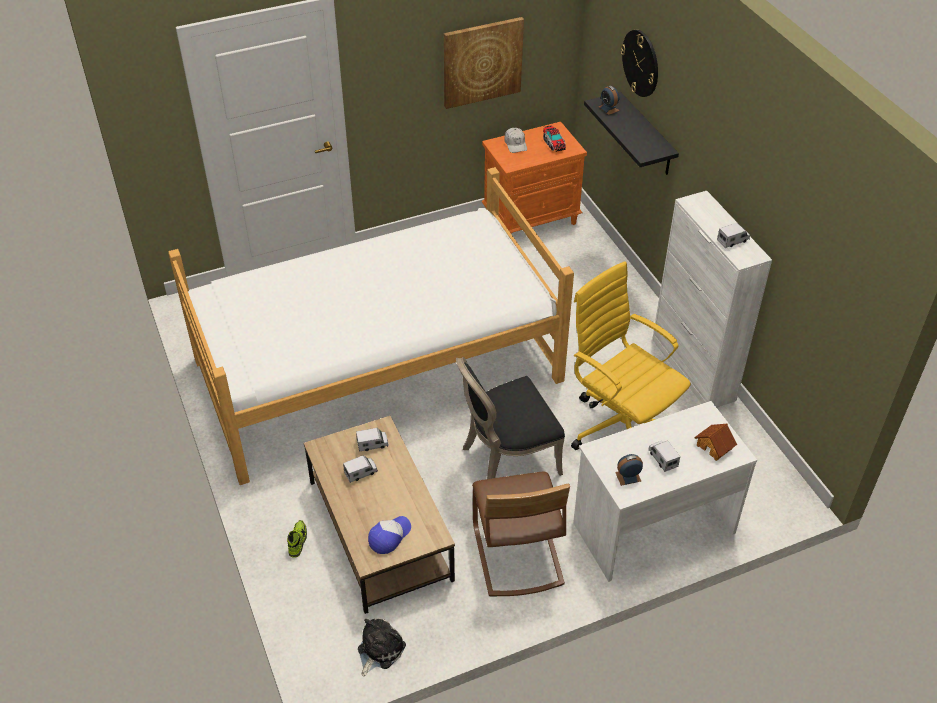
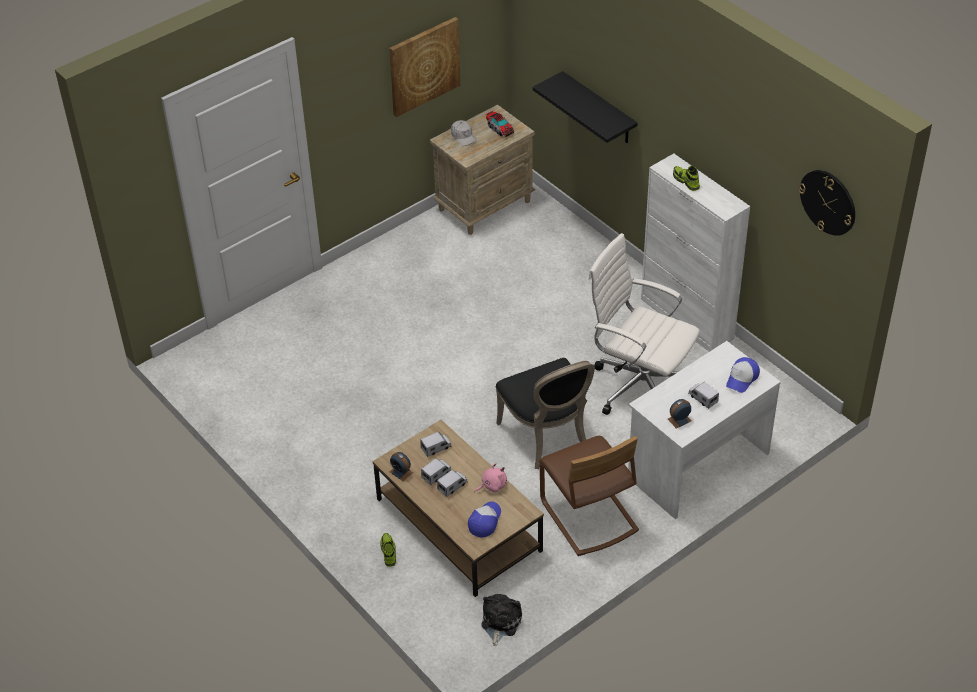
camera: 15 degrees left, 0 degrees up
(377, 370) = (395, 384): bed -> none
(413, 498) = (492, 485): none -> pink plush toy
(506, 459) = (548, 437): black chair -> black chair turned 75 degrees counterclockwise
(531, 218) = (485, 205): orange nightstand -> beige nightstand
(608, 108) = (558, 90): alarm clock -> alarm clock (401, 472)
(620, 426) = (640, 385): yellow office chair -> white office chair
(641, 63) = (583, 44): wall clock -> wall clock (828, 202)
(709, 221) = (686, 181): none -> shoe
(714, 446) = (742, 378): toy house -> cap
(733, 241) = (712, 196): toy truck -> toy truck (452, 486)

